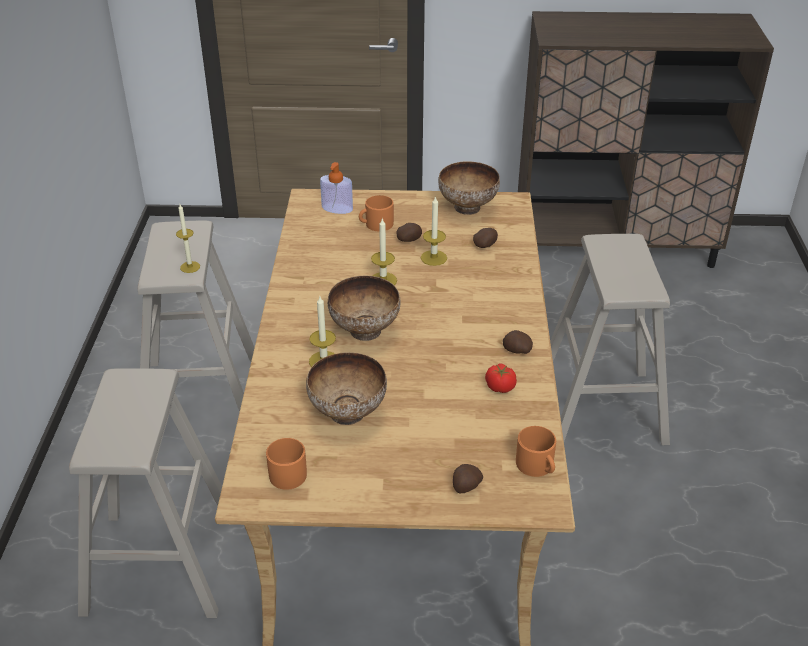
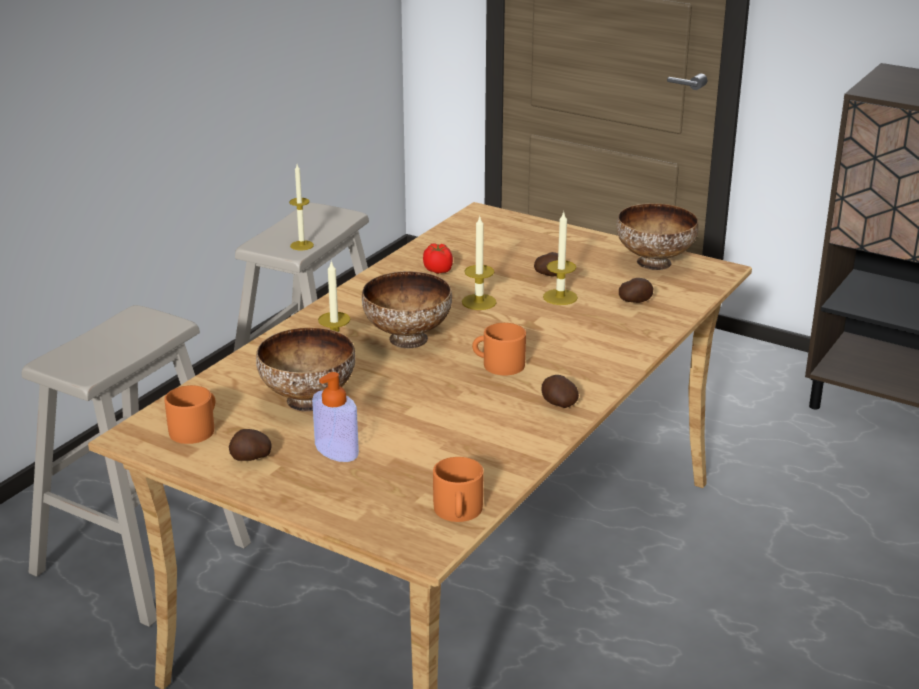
camera: 30 degrees right, 10 degrees down
(337, 208) = (502, 229): soap dispenser -> soap dispenser (336, 449)
(376, 224) = (528, 252): orange mug -> orange mug (498, 364)
(465, 486) = (357, 501): potato -> potato (251, 458)
(500, 387) = (499, 430): tomato -> tomato (438, 270)
(601, 408) = (774, 590): beige stool -> none

